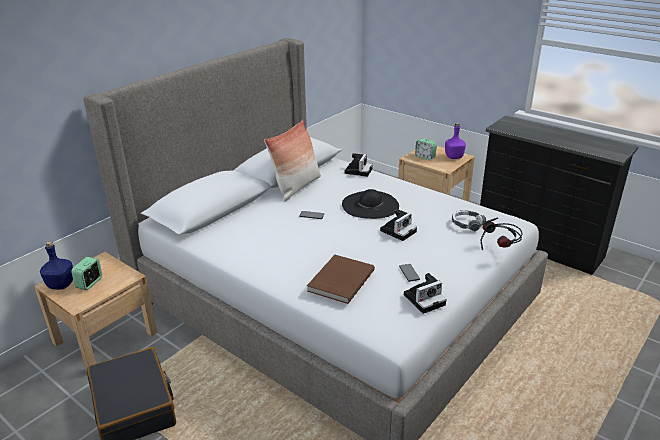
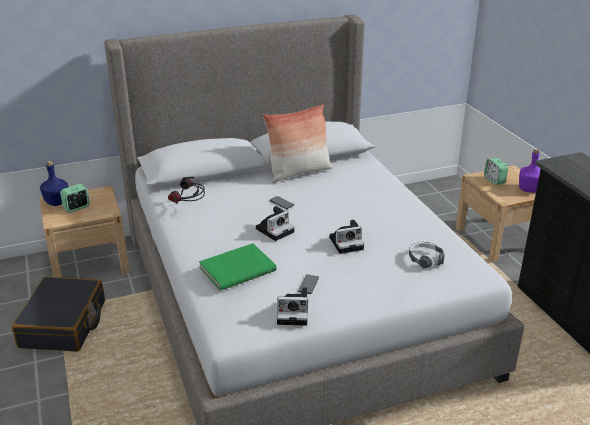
camera: 30 degrees right, 0 degrees up
(340, 280) = (237, 268): brown book -> green book
(358, 170) = (377, 173): camera -> camera (275, 229)
(370, 205) = (348, 210): black hat -> none
(500, 251) = (427, 296): headphones -> headphones (189, 209)

